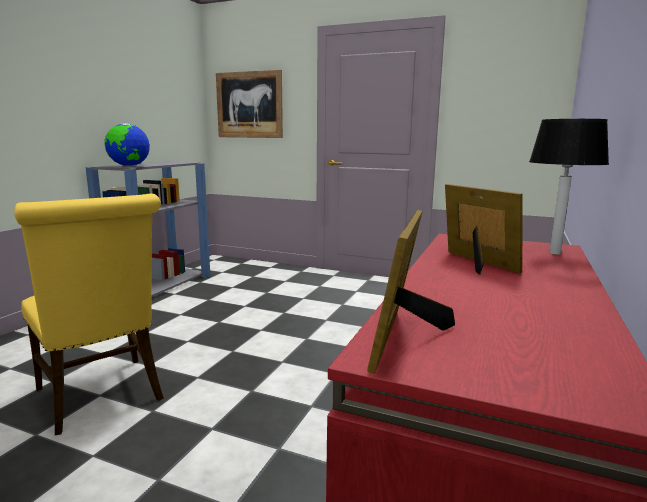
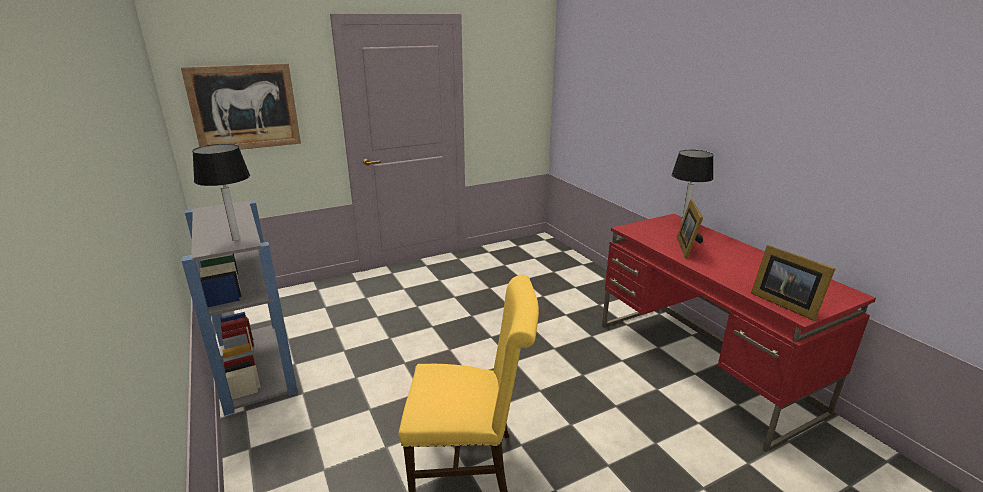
camera: 50 degrees left, 10 degrees up
(129, 166) = (236, 239): globe -> table lamp
(476, 264) = (688, 247): picture frame -> picture frame turned 90 degrees counterclockwise

